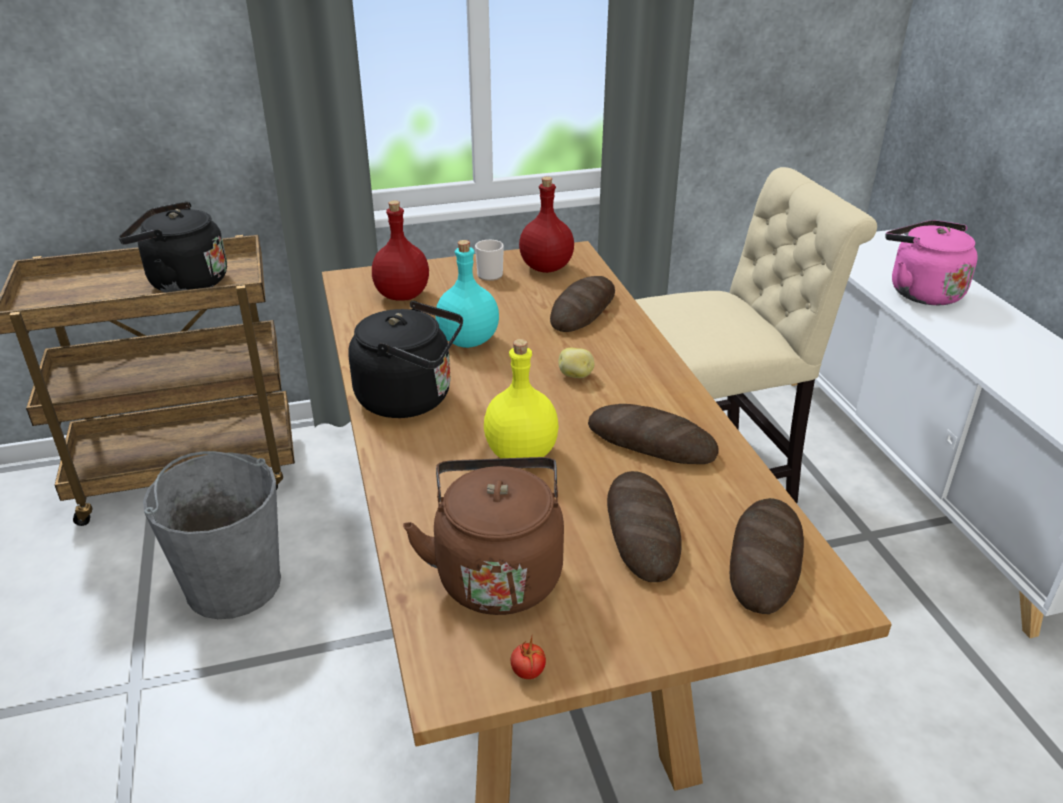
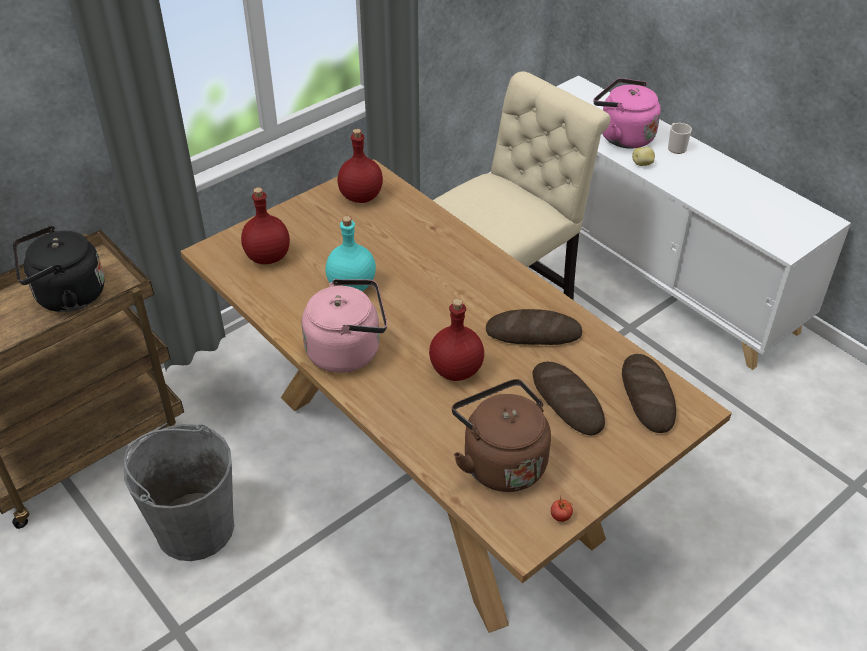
camera: 25 degrees left, 10 degrees up
(411, 398) = (348, 350): black kettle -> pink kettle
(490, 273) = (321, 215): mug -> mug (675, 147)
(521, 452) = (456, 369): yellow bottle -> red bottle
(576, 375) = (450, 293): potato -> potato (642, 164)
(582, 310) = (416, 231): bread -> none

